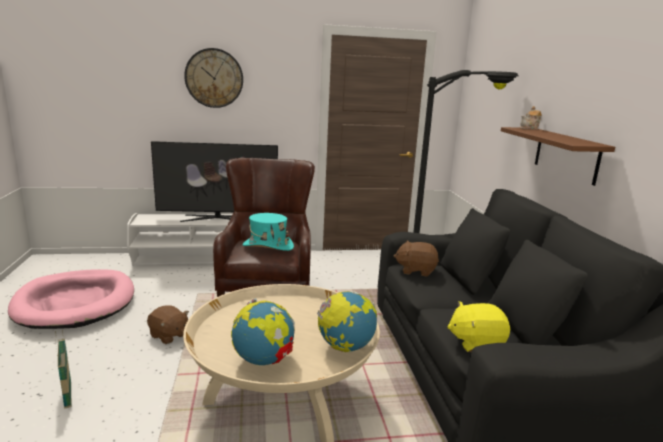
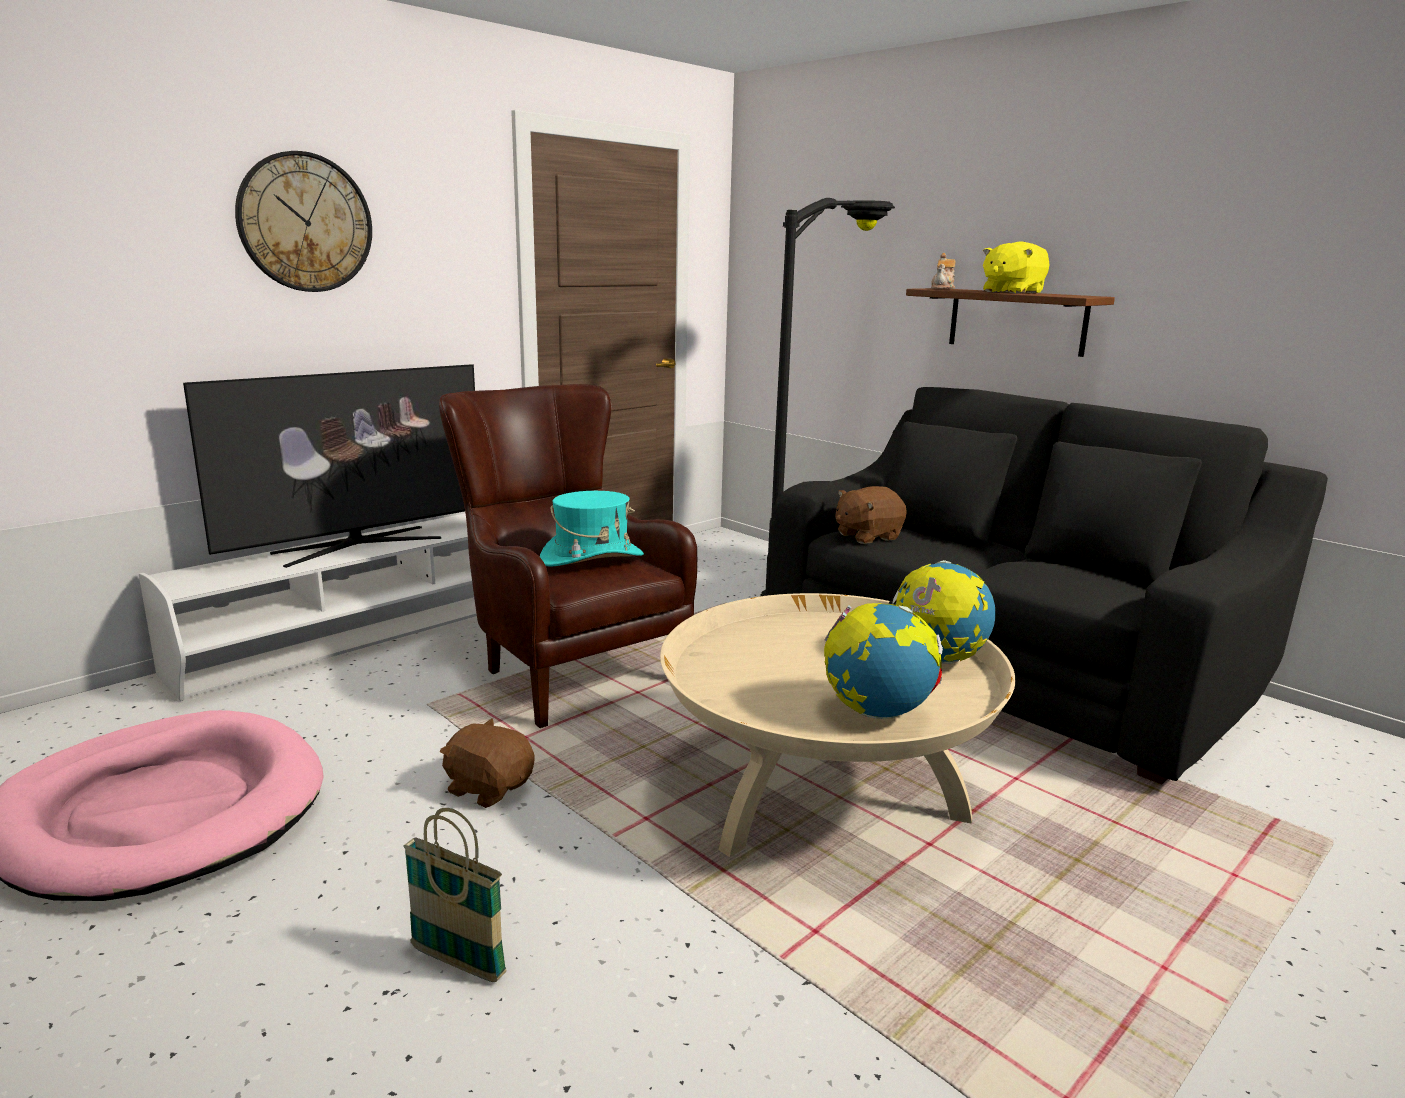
camera: 35 degrees left, 0 degrees up
(168, 335) = (489, 788): brown plush toy -> brown plush toy turned 150 degrees counterclockwise
(476, 342) = (1093, 593): yellow plush toy -> yellow plush toy (1011, 292)

